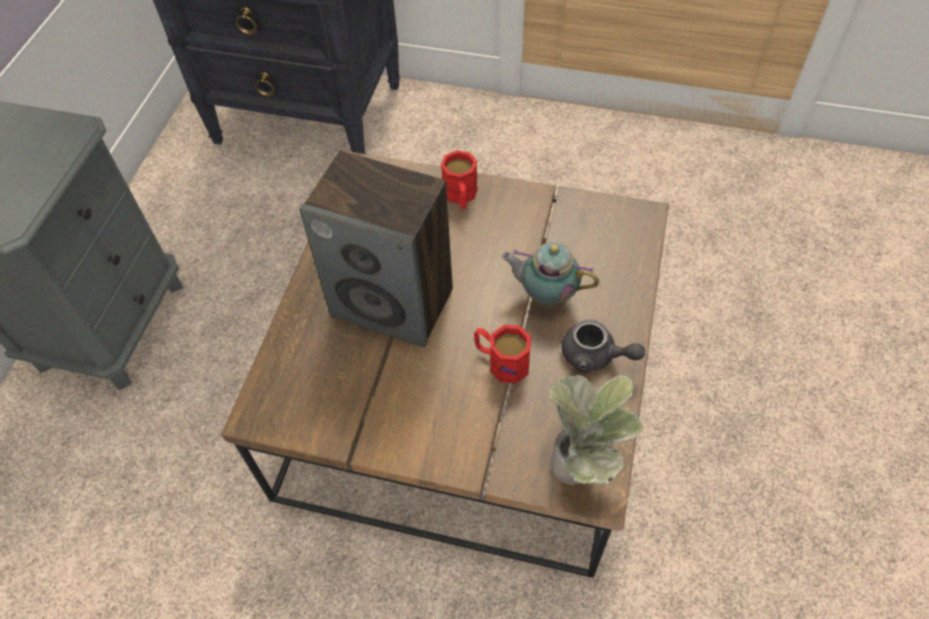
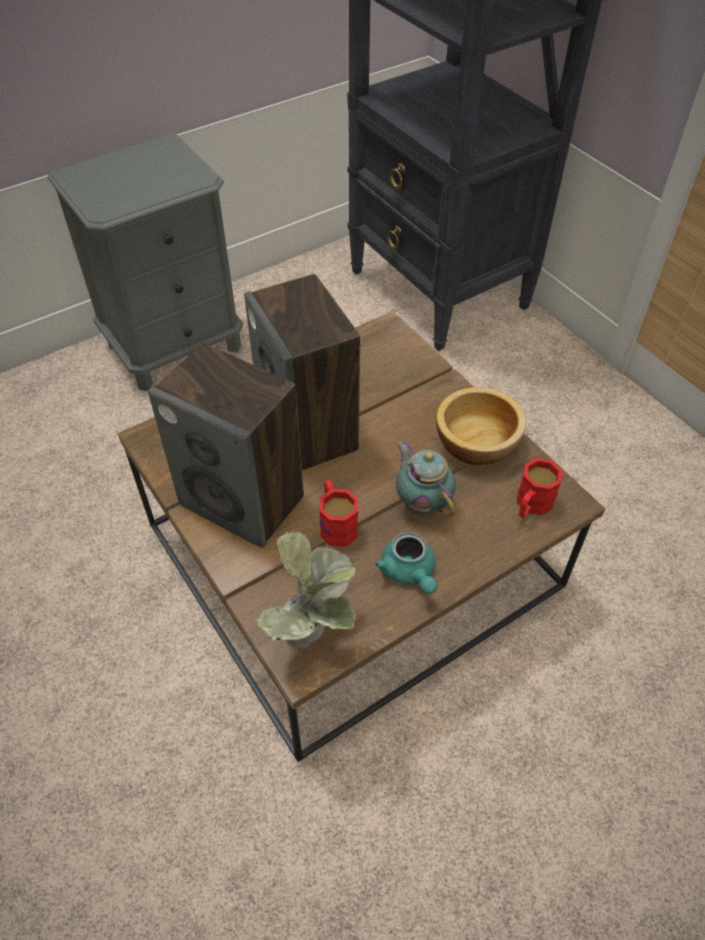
camera: 40 degrees right, 5 degrees down
(406, 403) = (243, 500): none -> speaker
(461, 197) = (437, 392): red mug -> red mug (531, 505)
(533, 216) = (477, 442): none -> bowl
(595, 356) = (409, 573): grey teapot -> turquoise teapot

